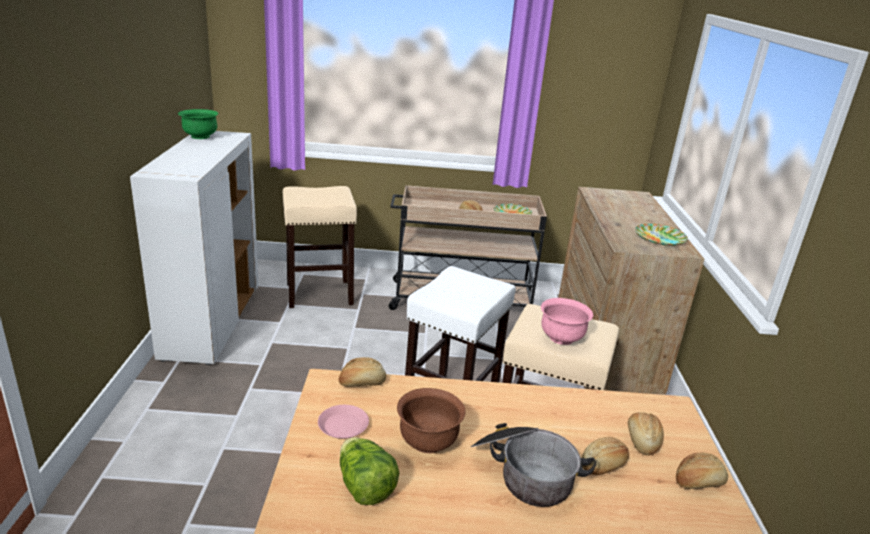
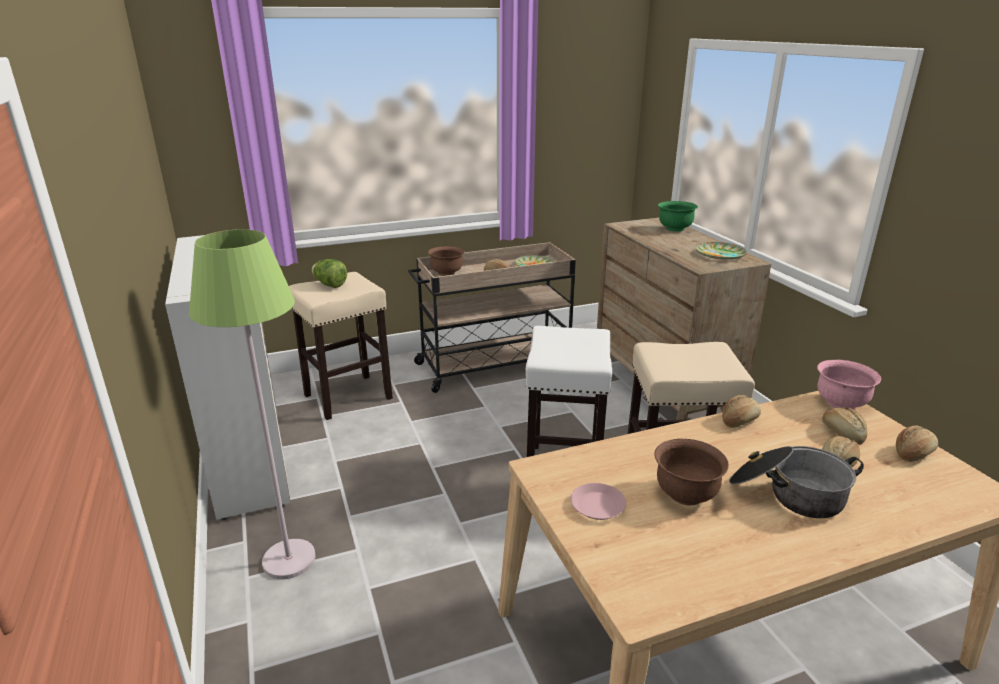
camera: 20 degrees left, 0 degrees up
(183, 407) = (289, 560): none -> green floor lamp
(200, 136) = (193, 245): green bowl -> green bowl (674, 229)
(362, 382) = (571, 459): bread -> bread (739, 420)
(364, 487) = (676, 556): lettuce -> lettuce (330, 285)
(427, 204) = (446, 273): none -> brown bowl
(561, 338) = (695, 366): pink bowl -> pink bowl (840, 403)

